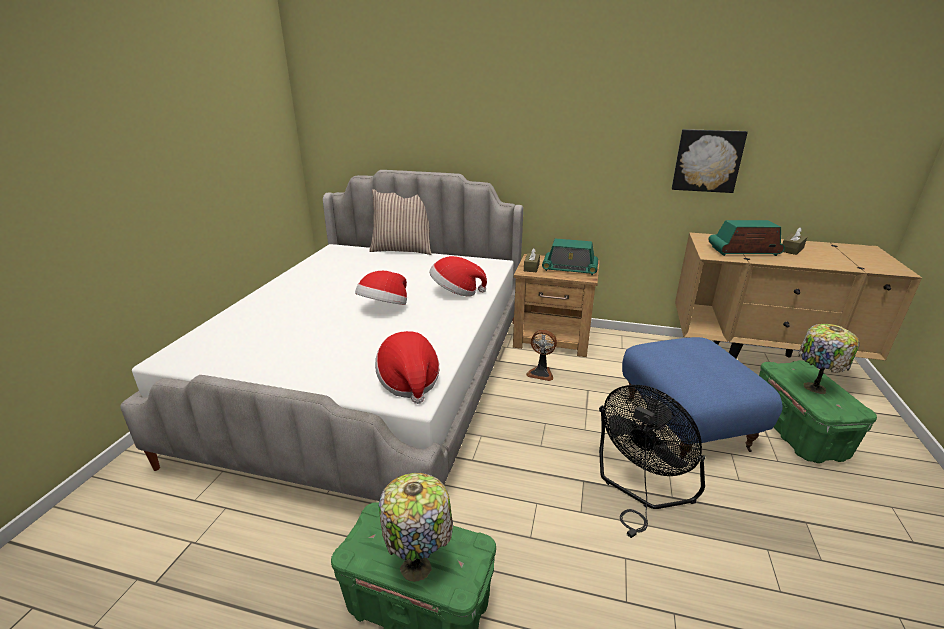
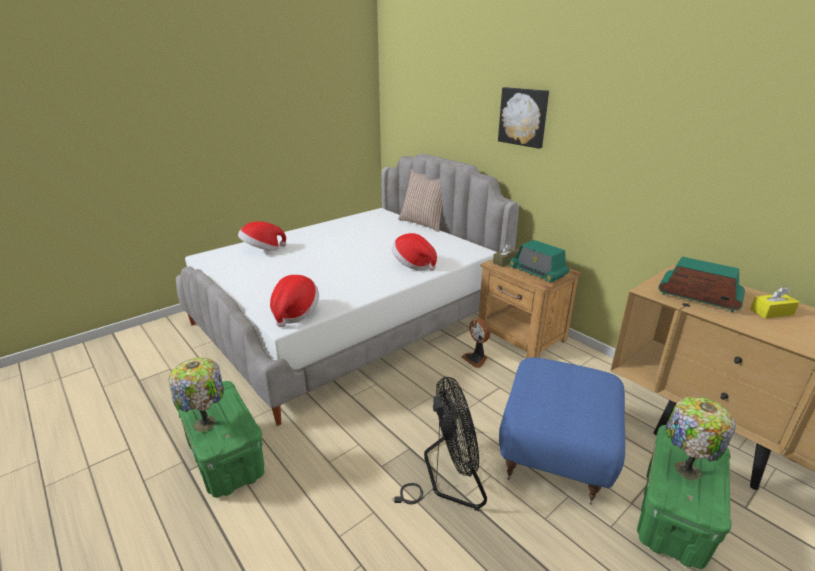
camera: 35 degrees right, 0 degrees up
(384, 308) = (350, 261): hat -> hat (262, 250)
(707, 160) = (702, 187): picture -> picture (523, 117)
(792, 249) = (771, 312): brown tissue box -> yellow tissue box

